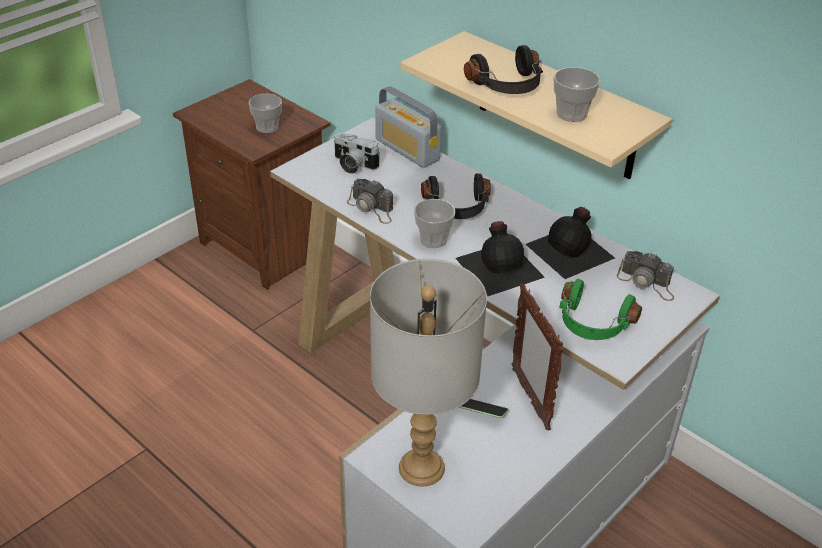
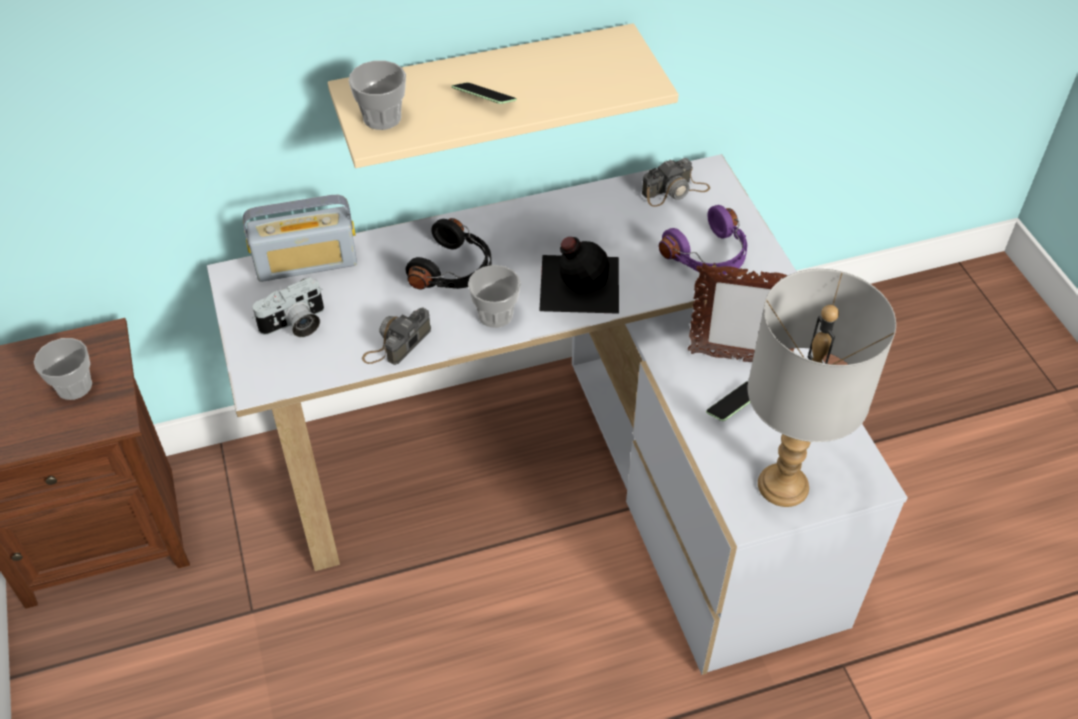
camera: 60 degrees left, 10 degrees up
(372, 208) = (397, 343): camera -> camera turned 150 degrees clockwise
(508, 86) = (484, 100): black headphones -> phone
(571, 114) = (576, 81): cup -> cup (382, 118)
(571, 251) = (592, 218): black bottle -> none
(593, 324) = (709, 256): green headphones -> purple headphones

